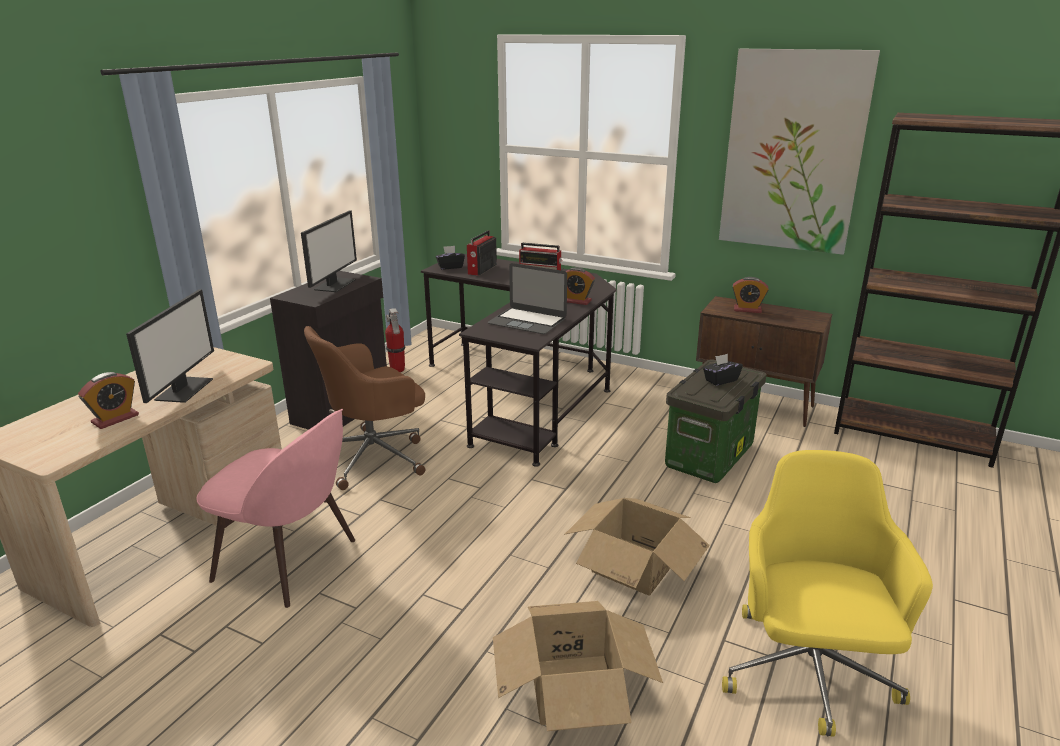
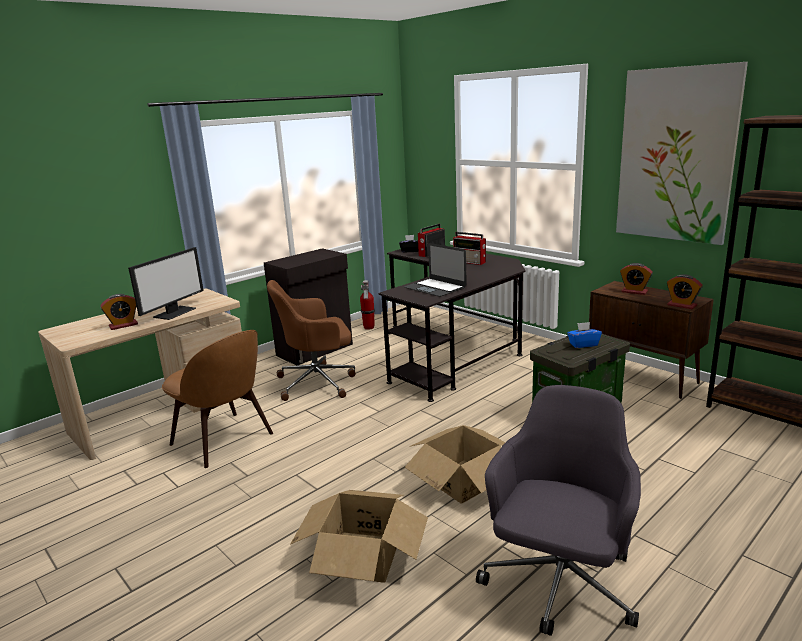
camera: 20 degrees right, 5 degrees down
(290, 561) = (224, 440): pink chair -> brown chair
(334, 284) = (311, 256): monitor -> none
(576, 301) = (485, 276): alarm clock -> alarm clock (682, 305)
(720, 380) = (583, 344): black tissue box -> blue tissue box
(807, 673) = (559, 584): yellow office chair -> grey office chair

